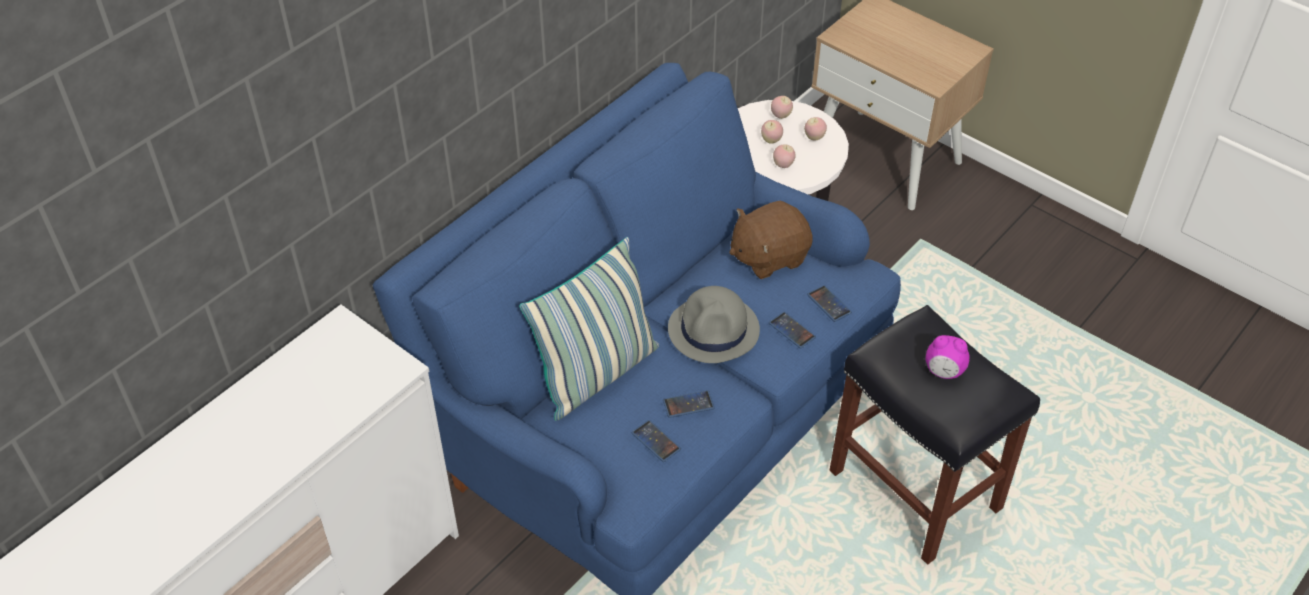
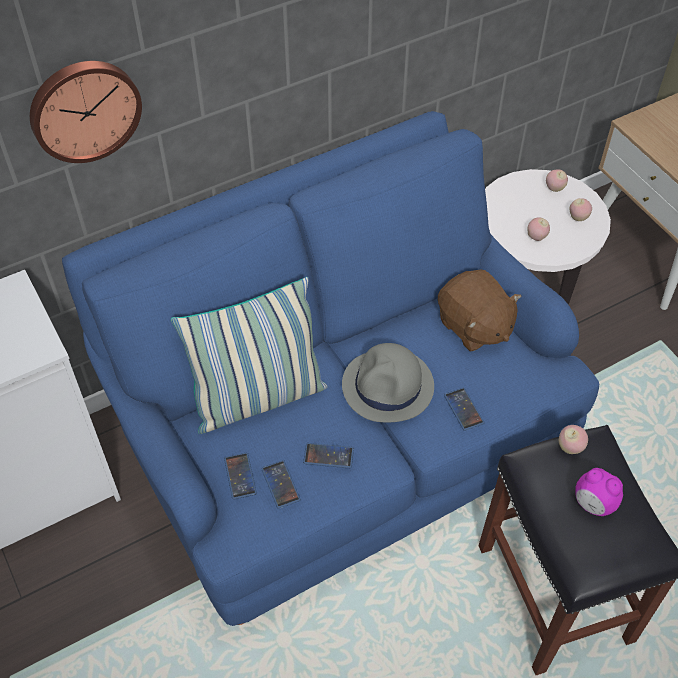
camera: 20 degrees right, 5 degrees up
(389, 126) = (84, 109): none -> wall clock
(768, 256) = (474, 326): brown plush toy -> brown plush toy turned 120 degrees counterclockwise
(771, 140) = (535, 210): apple -> apple (570, 447)
(829, 304) = (512, 392): phone -> phone (240, 476)

